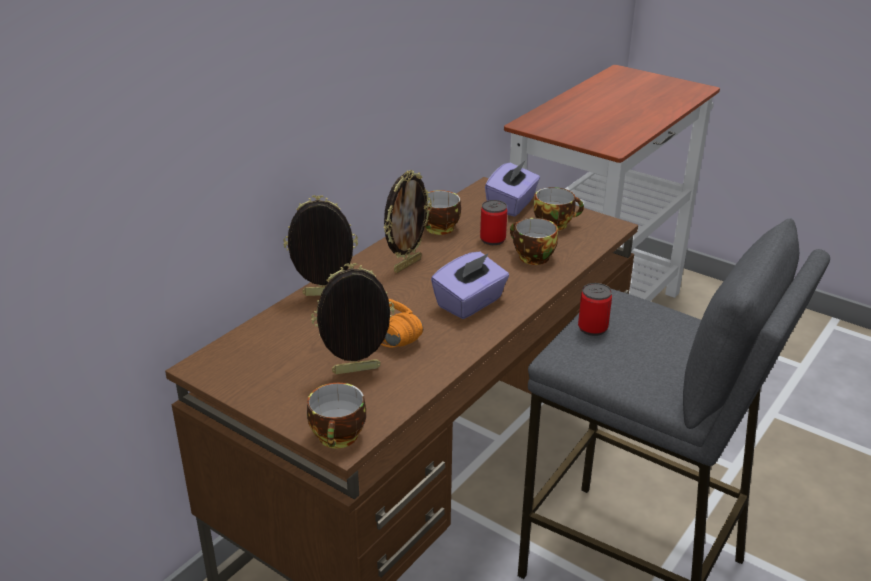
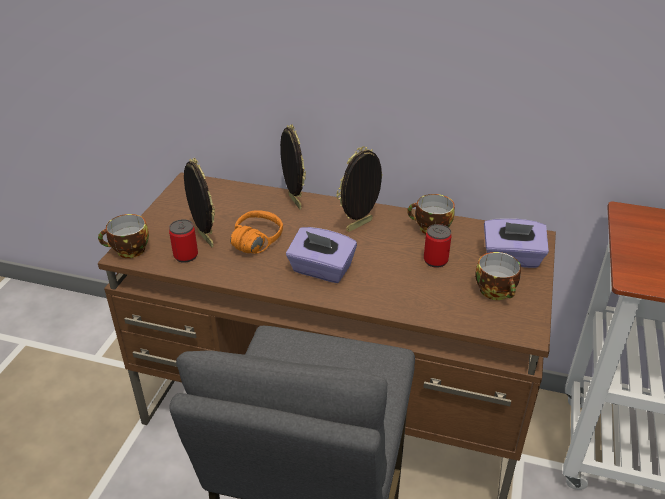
camera: 70 degrees right, 5 degrees up
(406, 265) = (360, 226): picture frame -> picture frame turned 120 degrees clockwise
(531, 257) = (420, 288): cup -> none
(592, 328) = (320, 348): can -> can (186, 256)

